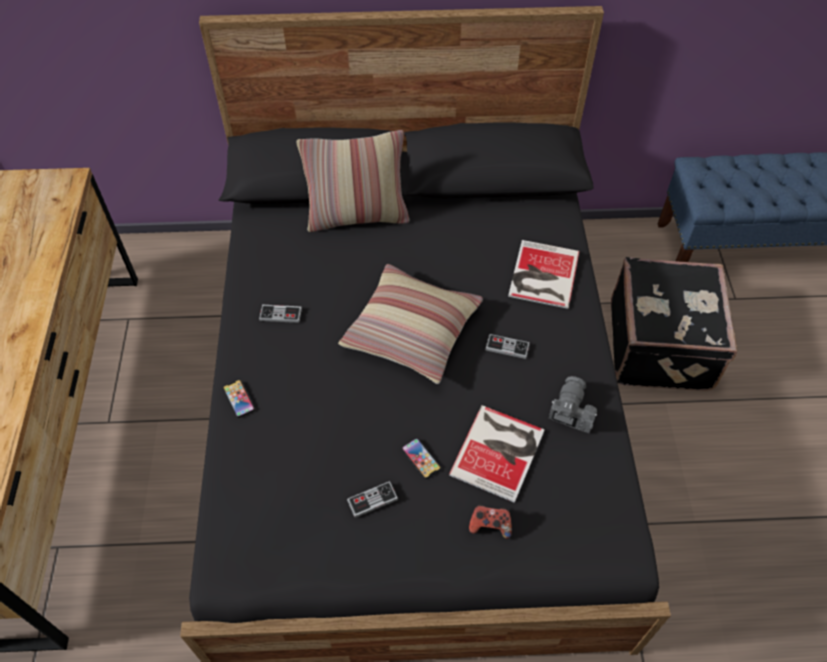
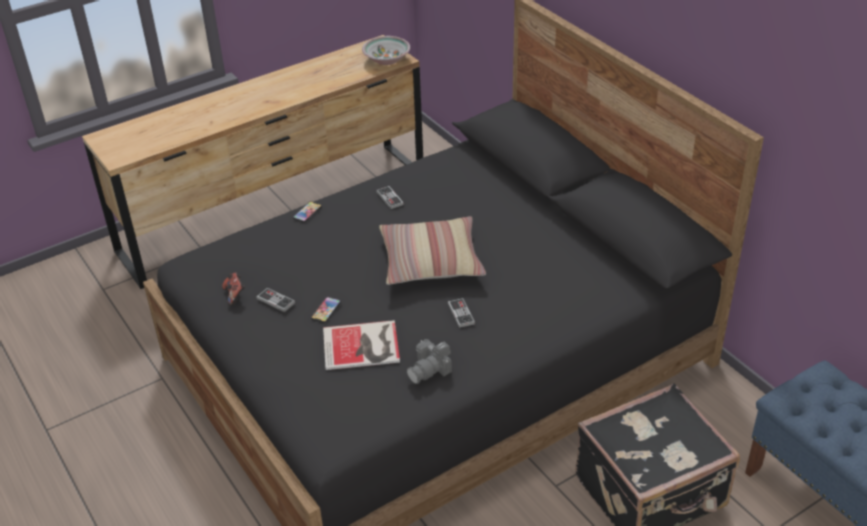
camera: 60 degrees right, 15 degrees down
(55, 191) = (386, 59): none -> bowl
(357, 216) = (513, 192): pillow -> none
(490, 525) = (297, 363): game controller -> game controller (235, 294)
(542, 275) = (552, 305): book -> none
(570, 411) = (430, 369): camera -> camera turned 150 degrees clockwise

